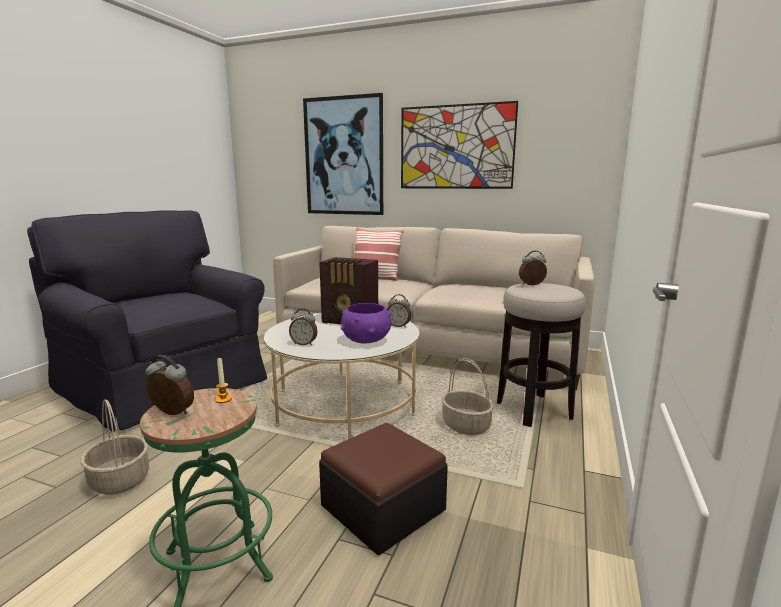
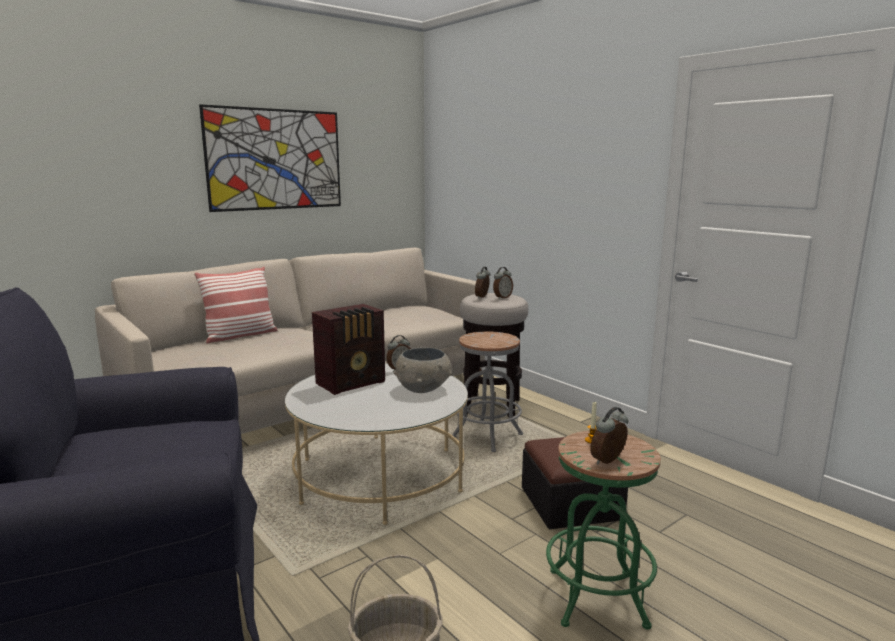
camera: 60 degrees left, 0 degrees up
(304, 344) = (393, 414): alarm clock -> alarm clock (502, 297)
(344, 156) = (107, 168): picture -> none
(366, 340) = (423, 389): purple bowl -> grey bowl
(467, 425) = (487, 436): basket -> grey stool

